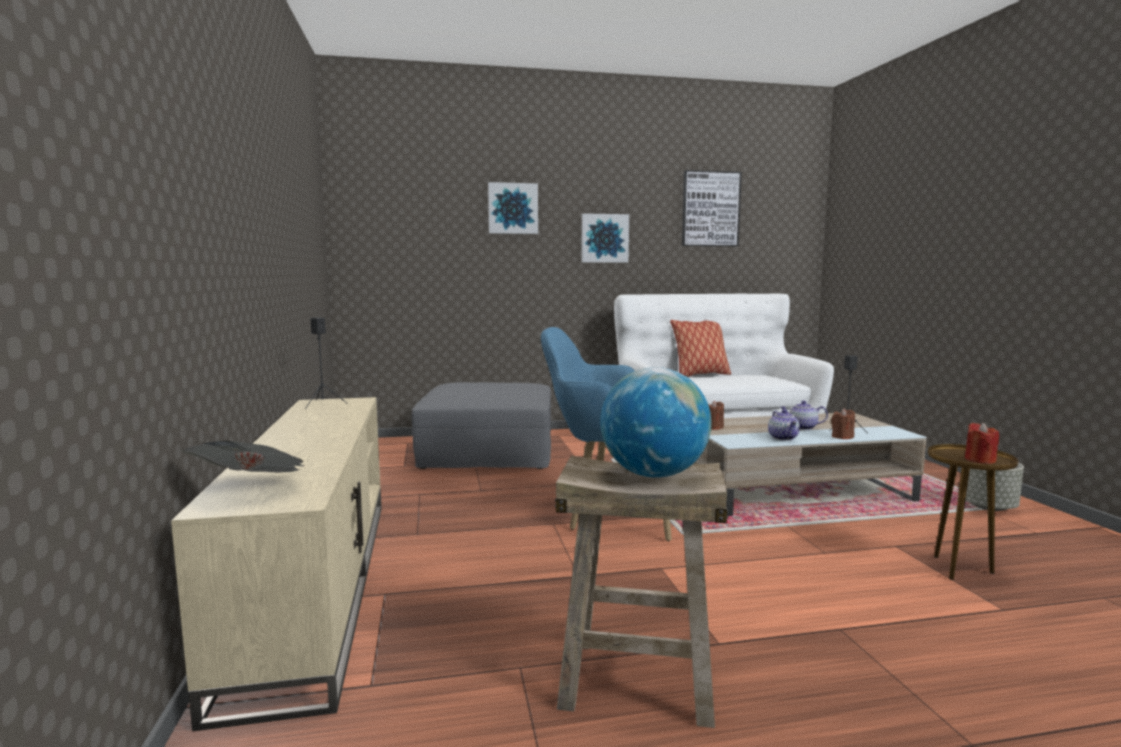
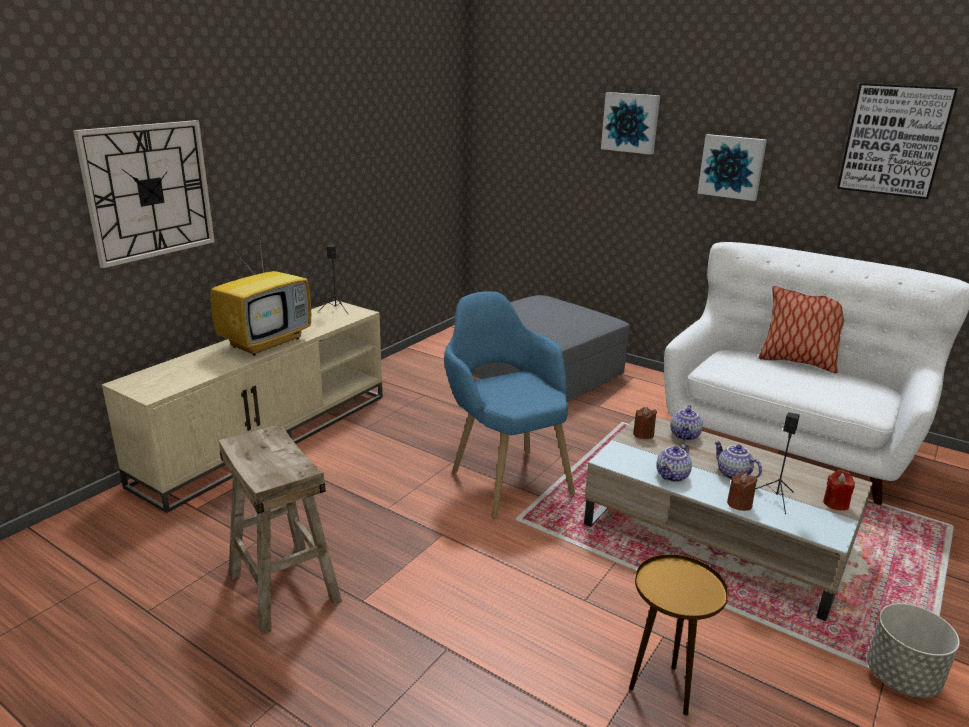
camera: 45 degrees right, 15 degrees up
(184, 192) = (149, 191): none -> wall clock
(253, 488) = (158, 376): newspaper -> none
(316, 434) = (266, 342): none -> television
(653, 474) = (273, 461): globe -> none
(733, 421) = (685, 436): none -> teapot
(979, 460) = (679, 593): red candle -> red candle (836, 503)

